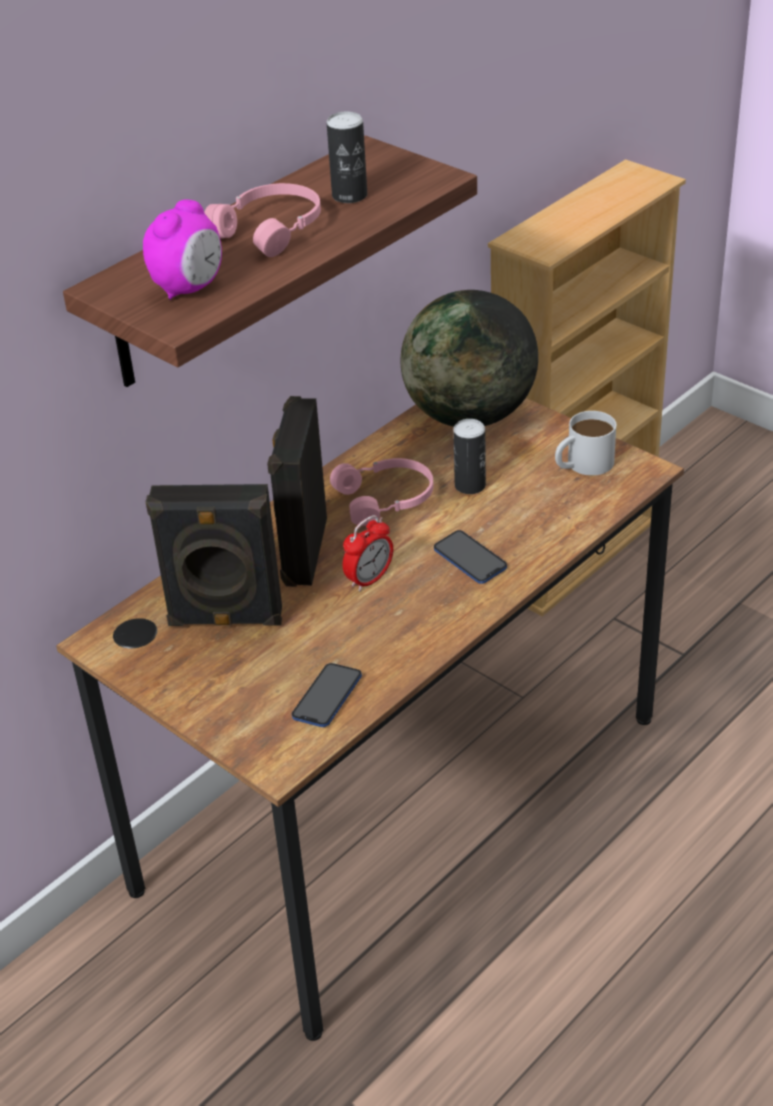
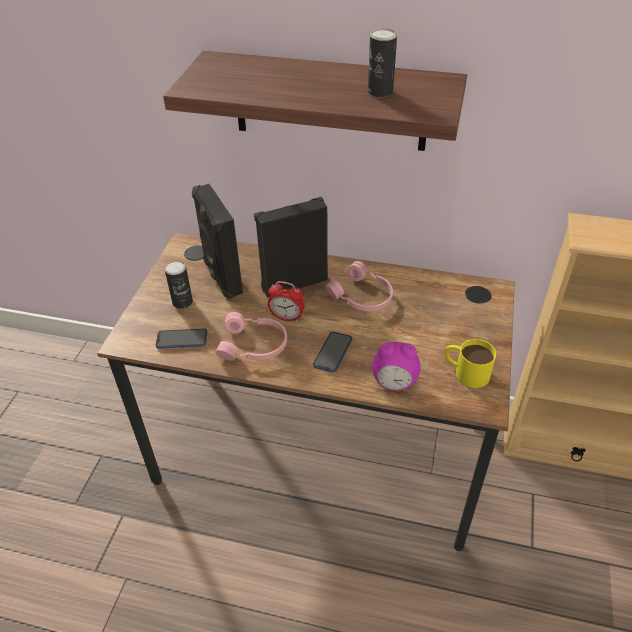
camera: 60 degrees right, 5 degrees up
(189, 288) = (227, 80): alarm clock -> alarm clock (394, 383)
(272, 230) = (314, 82): pink headphones -> pink headphones (254, 346)
(470, 416) = (469, 300): globe -> none
(470, 485) = (402, 326): can -> can (182, 302)
(582, 465) = (465, 371): white mug -> yellow mug

